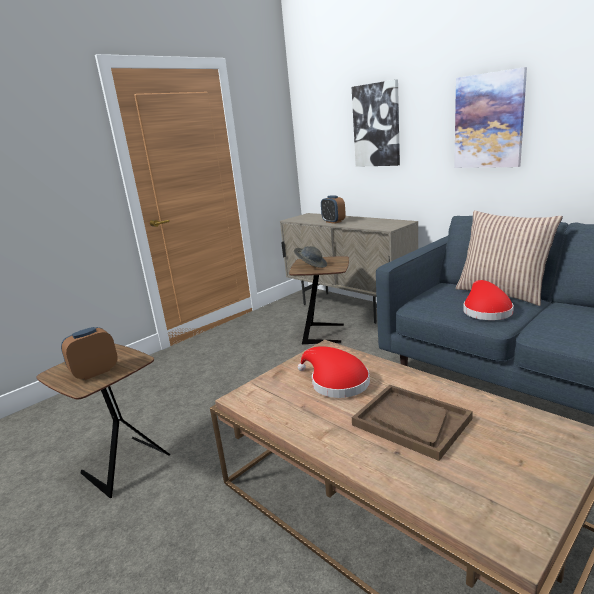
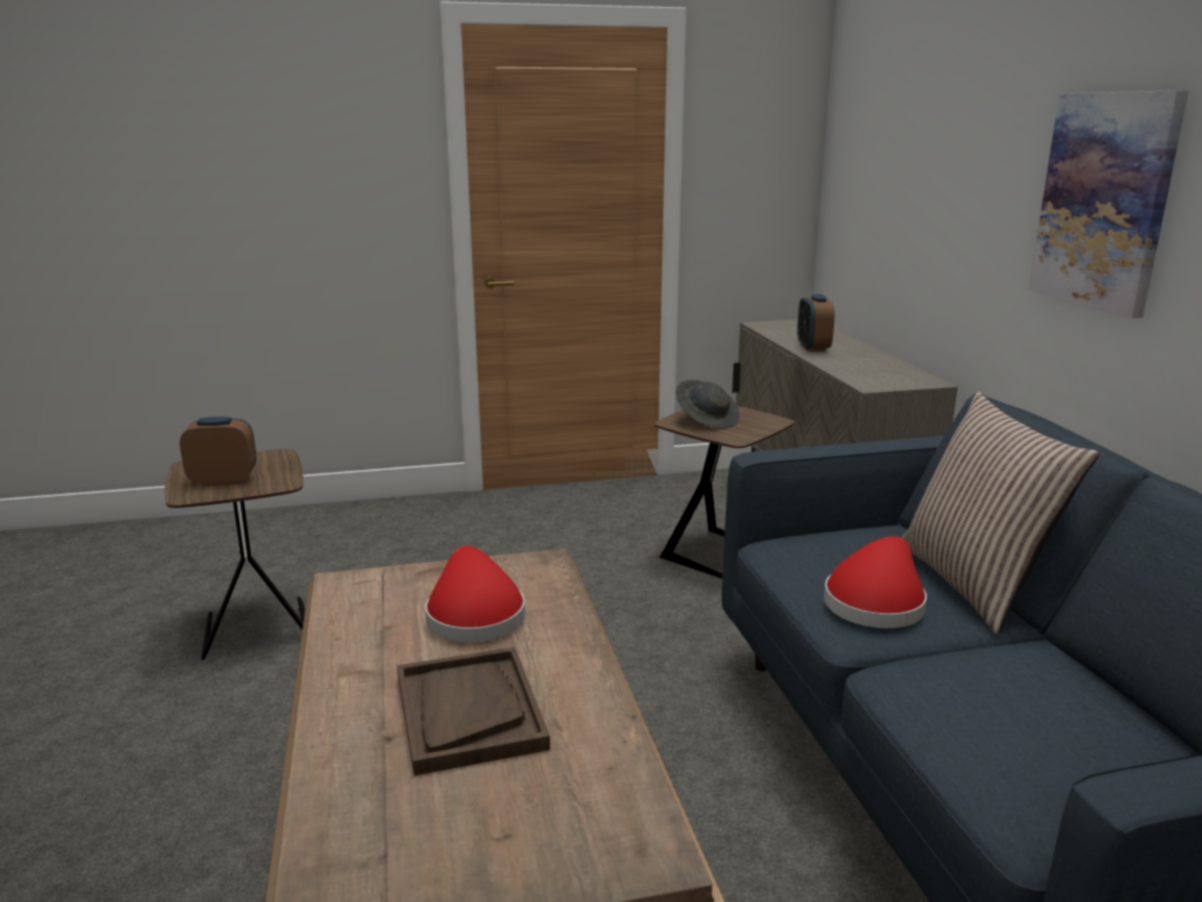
camera: 30 degrees right, 0 degrees up
(377, 125) = (933, 169): picture -> none

